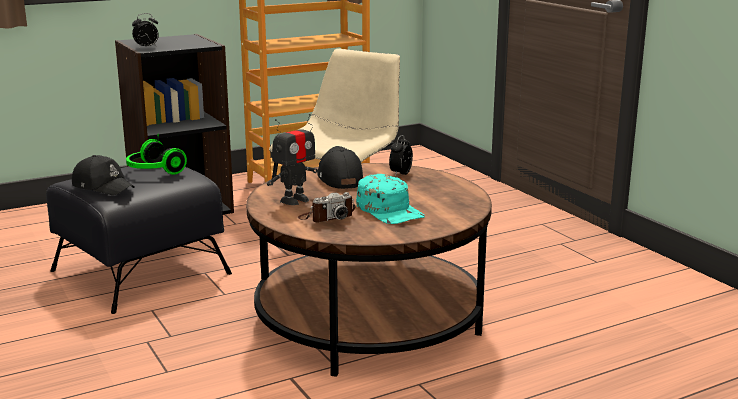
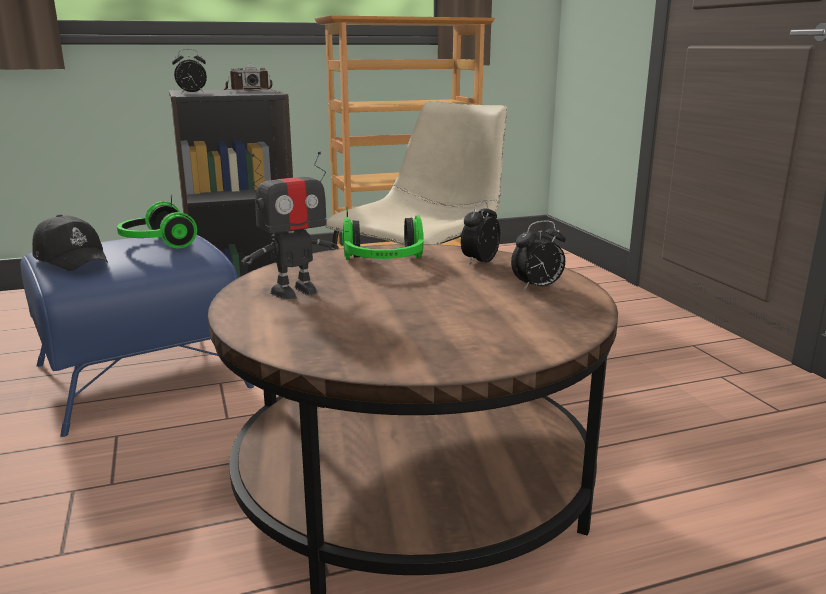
camera: 10 degrees right, 0 degrees up
(142, 272) = (143, 375): black ottoman -> blue ottoman
(327, 217) = (325, 323): camera -> camera (248, 90)
(339, 178) = (384, 263): black cap -> headphones
(390, 210) = (437, 317): turquoise cap -> none
(442, 189) = (537, 288): none -> alarm clock

